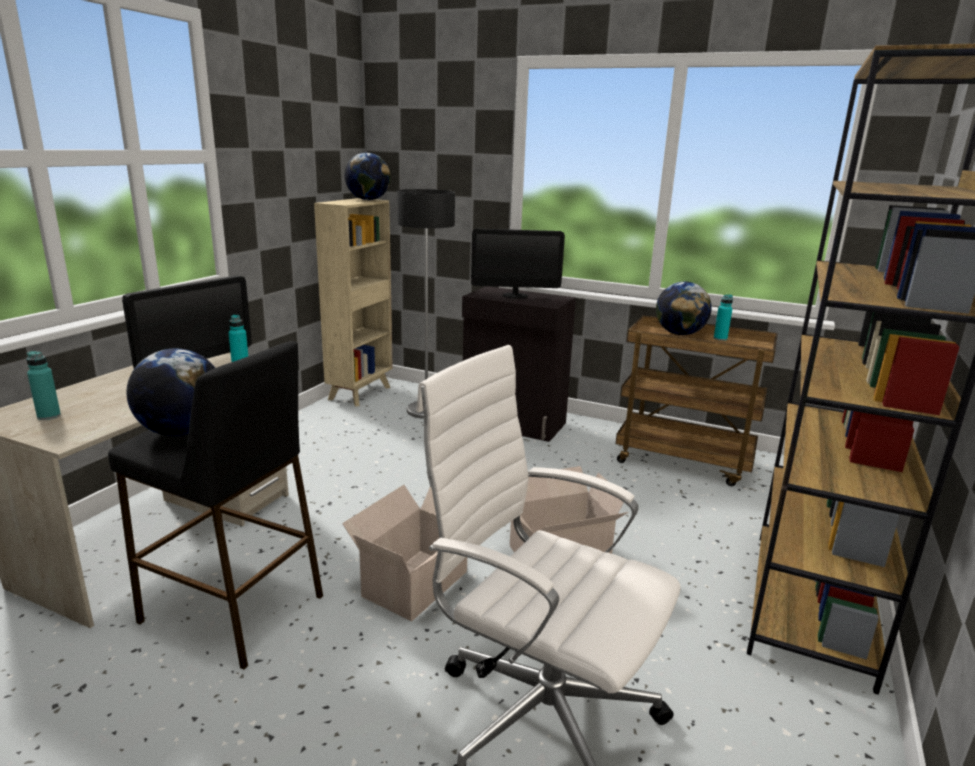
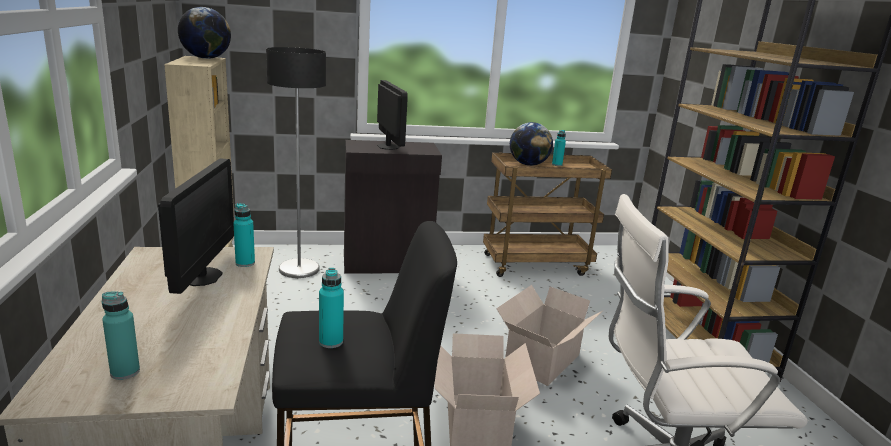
camera: 35 degrees left, 0 degrees up
(181, 432) = (331, 342): globe -> turquoise bottle
(515, 295) = (388, 146): monitor -> monitor turned 75 degrees counterclockwise

